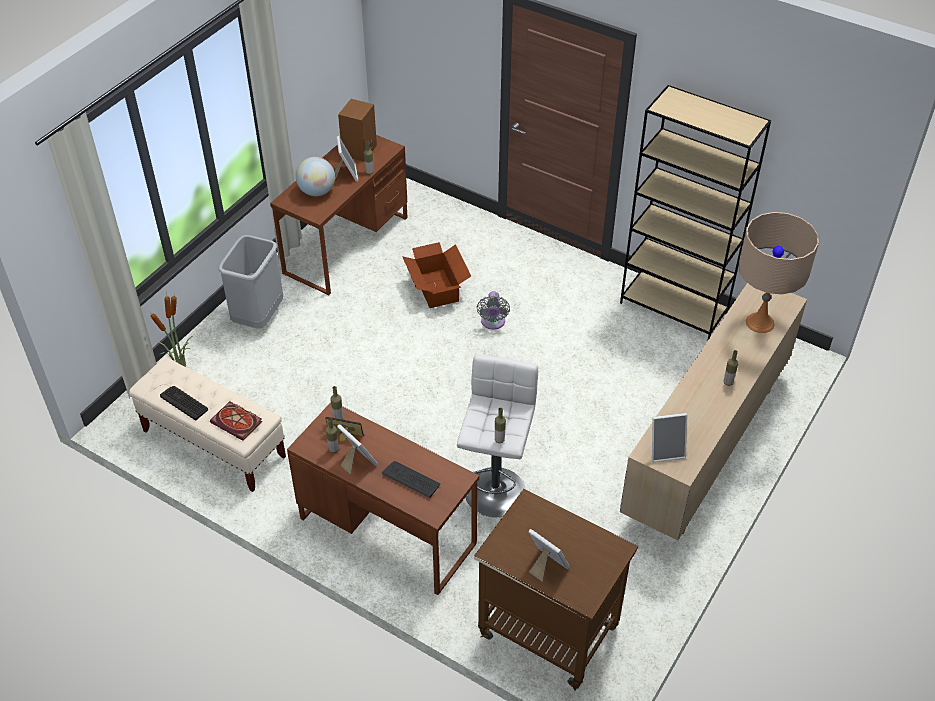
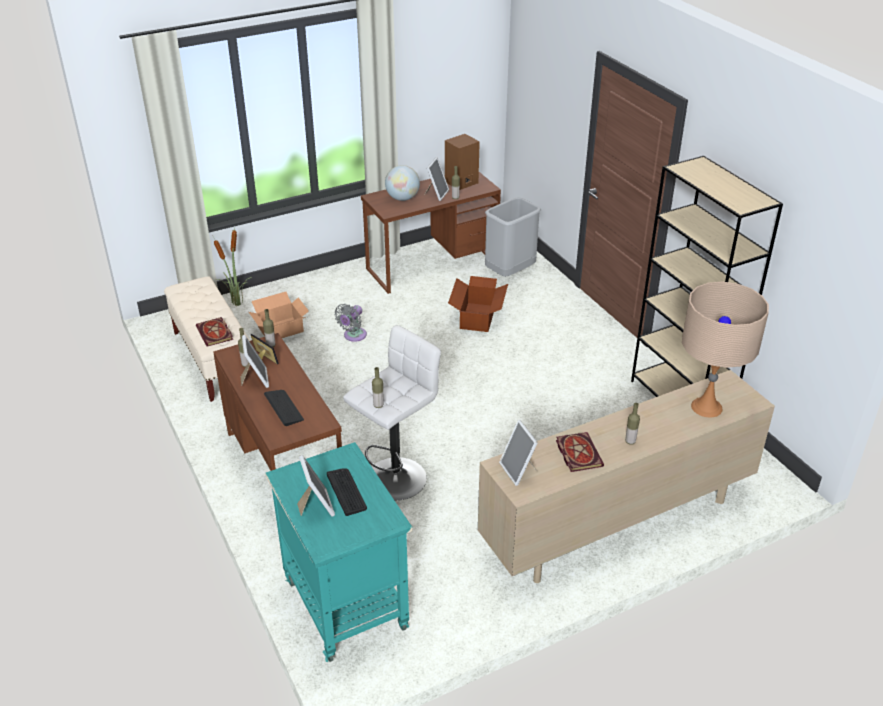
camera: 30 degrees right, 10 degrees down
(184, 403) = (191, 308): keyboard -> keyboard (346, 491)
(254, 380) = (281, 329): none -> cardboard box
(258, 316) = (322, 289): grey trash can -> grey trash can (509, 272)
(493, 323) = (503, 356): grey fan -> grey fan (353, 336)
(547, 631) = (345, 604): brown cart -> turquoise cart
(666, 450) = (519, 471): picture frame -> picture frame turned 45 degrees clockwise
(697, 412) = (577, 453): none -> book

